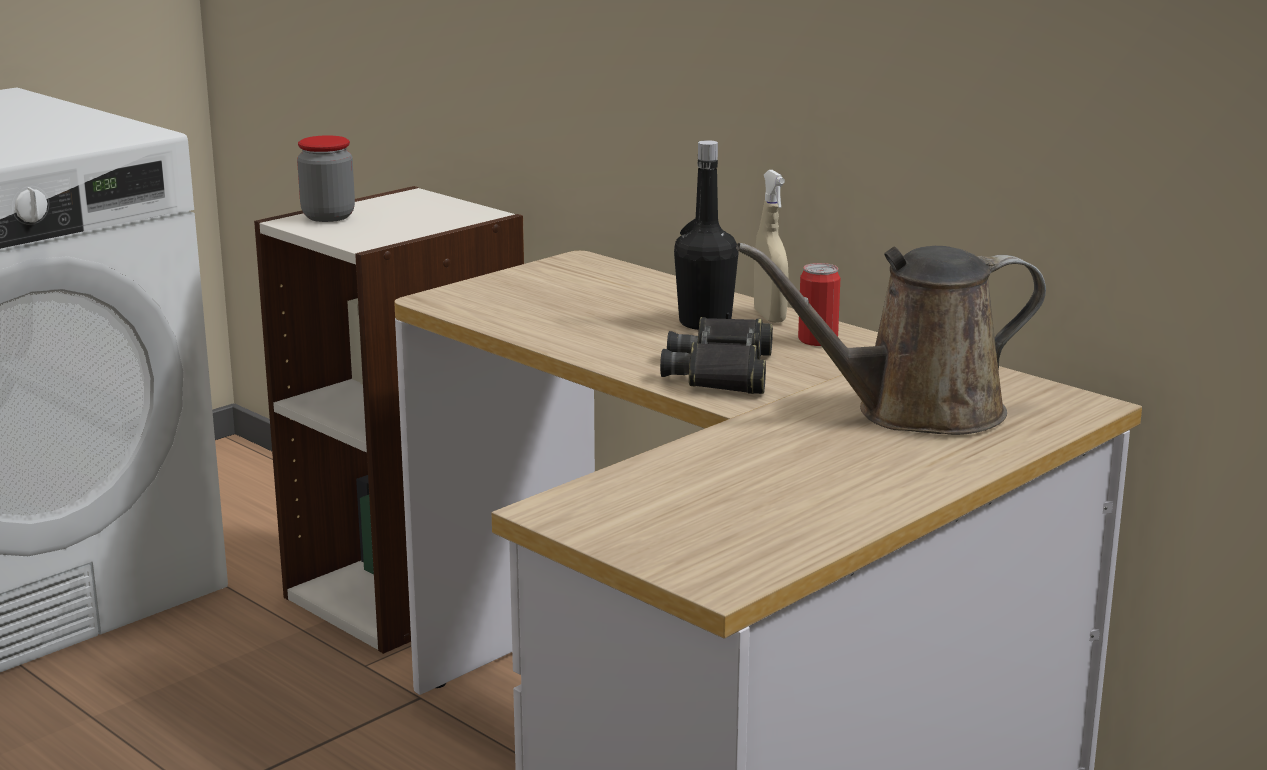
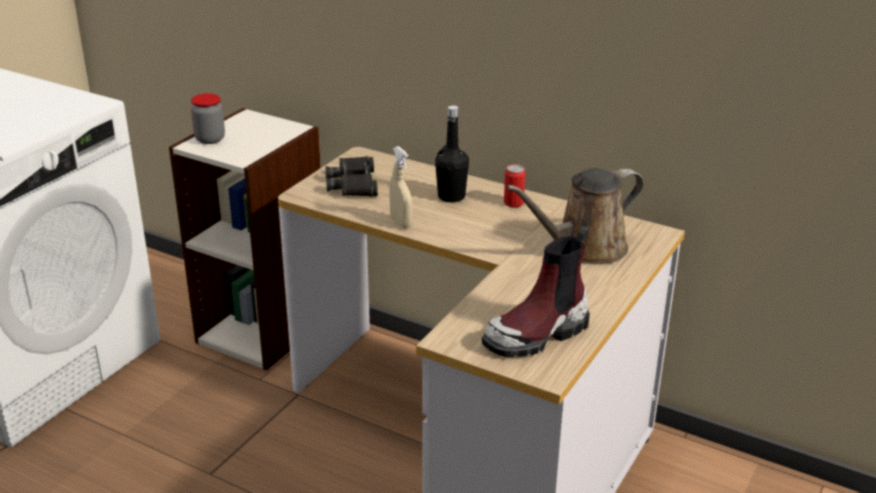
camera: 15 degrees left, 10 degrees up
(722, 371) = (478, 231): black binoculars -> black binoculars (354, 184)
(739, 521) = (537, 334): none -> boot
(769, 316) = (481, 188): beige spray bottle -> beige spray bottle (401, 223)

